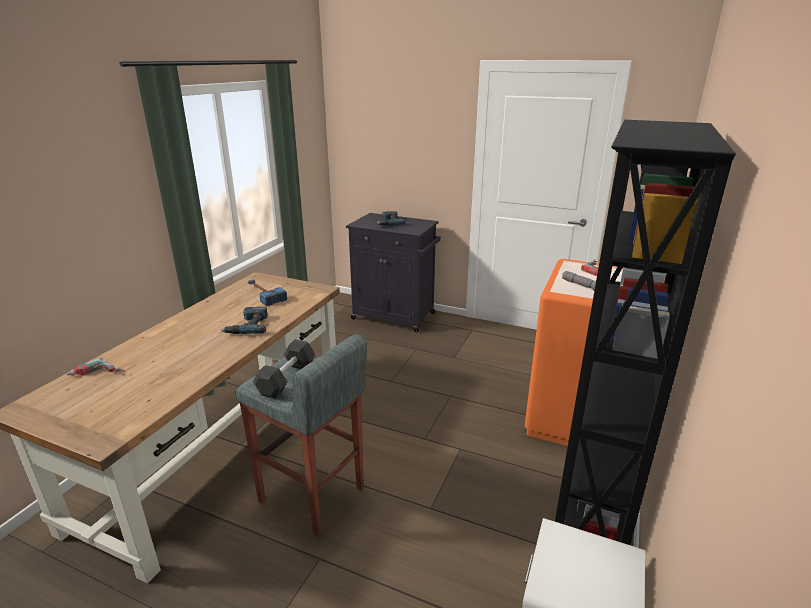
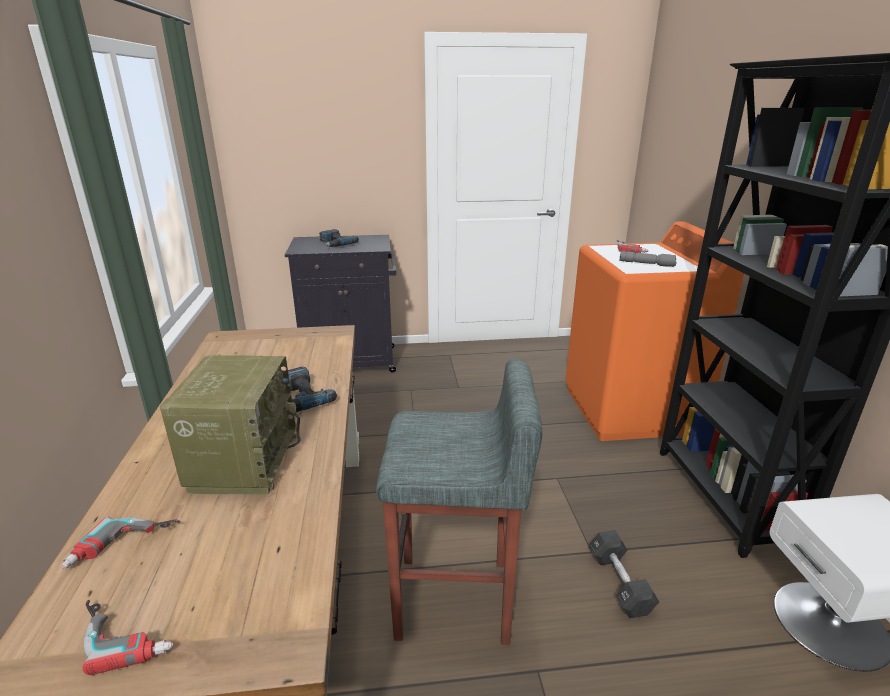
camera: 30 degrees left, 0 degrees up
(63, 410) = (129, 631): none -> power drill
(185, 352) = (243, 460): none -> radio
(263, 294) = (262, 355): hammer -> none
(286, 379) = (435, 447): black dumbbell -> black dumbbell (619, 583)

